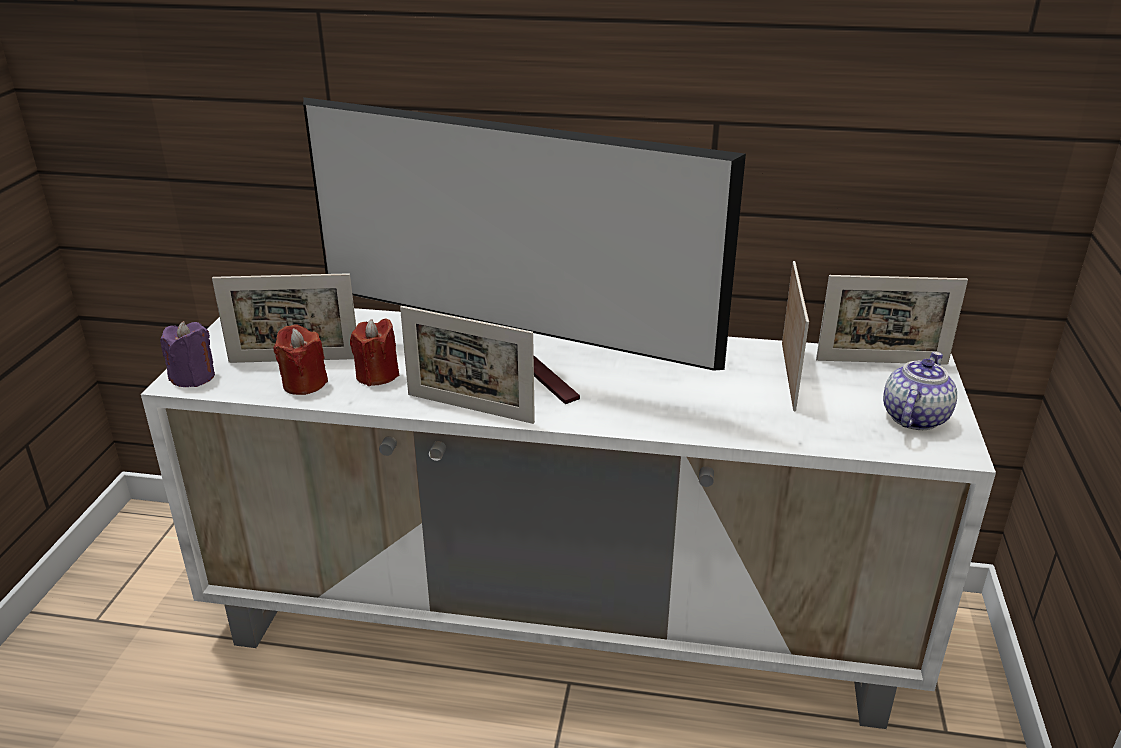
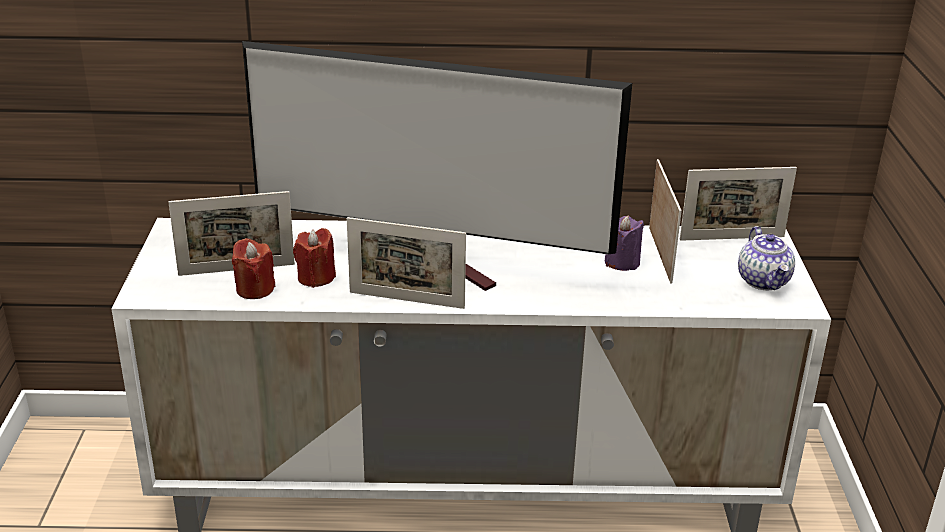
camera: 10 degrees left, 0 degrees up
(193, 377) = (152, 290): purple candle -> purple candle (622, 262)
(913, 417) = (764, 281): teapot -> teapot turned 150 degrees clockwise

